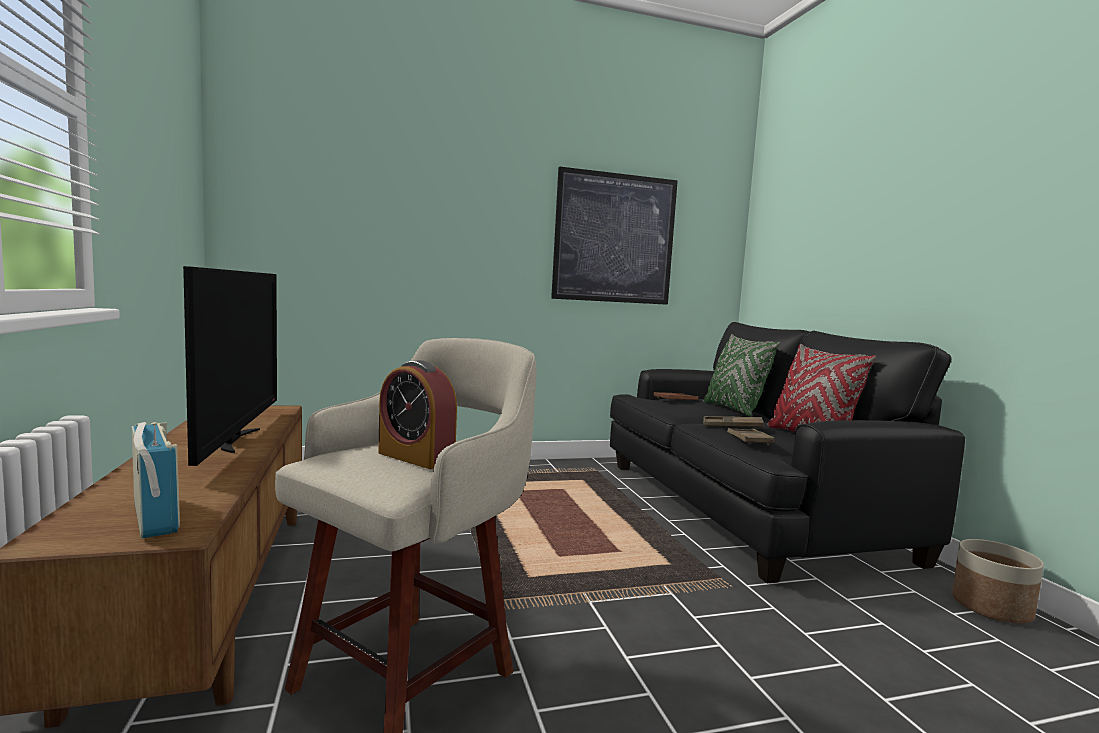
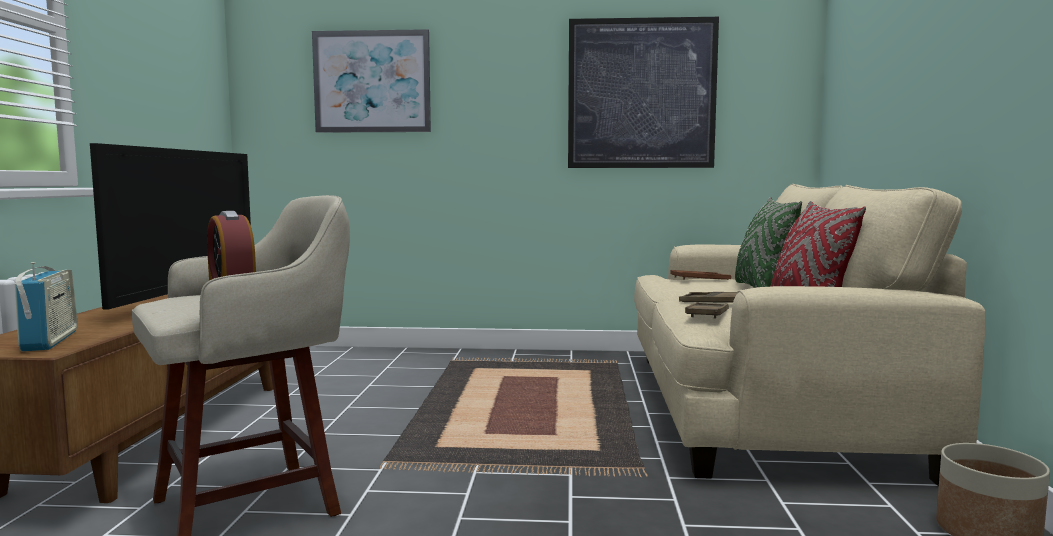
camera: 20 degrees right, 0 degrees up
(369, 204) = (372, 82): none -> picture
(742, 507) = (759, 407): black sofa -> beige sofa

